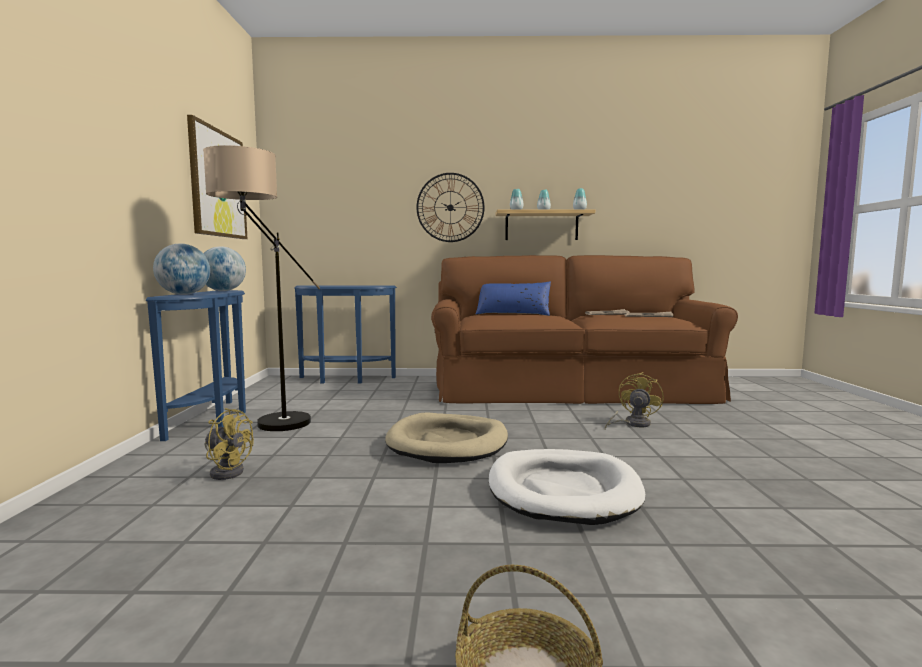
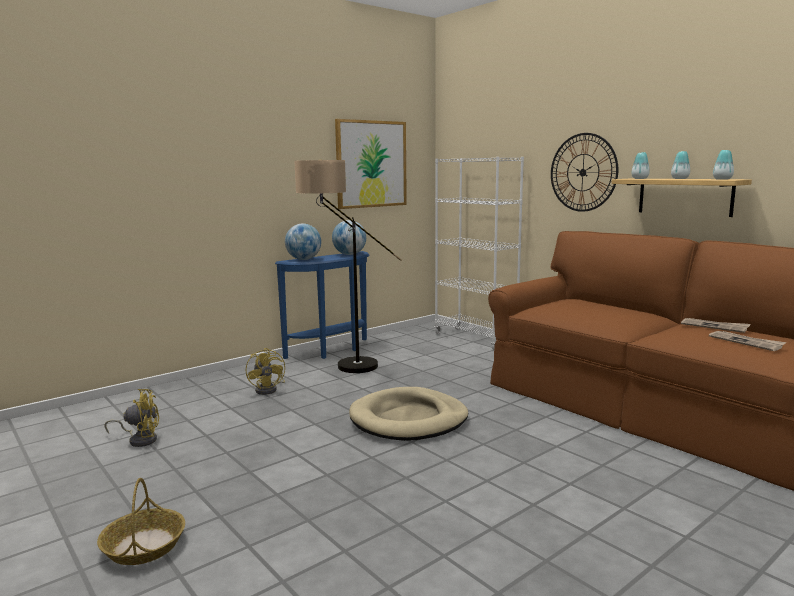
camera: 50 degrees right, 5 degrees up
(345, 380) = (475, 339): blue console table -> white bookcase
(512, 314) = (608, 305): blue pillow -> none
(563, 490) = (384, 486): white dog bed -> none
(632, 424) = (605, 468): yellow fan -> yellow fan (140, 439)

